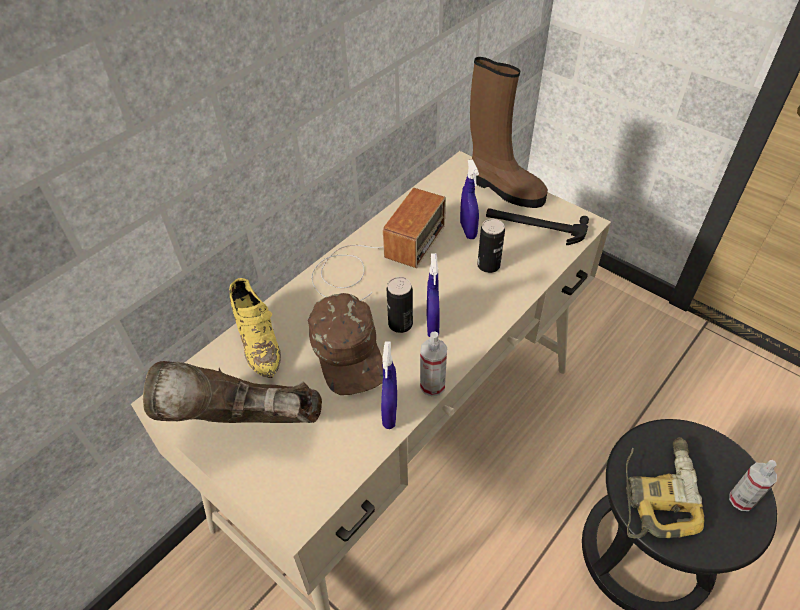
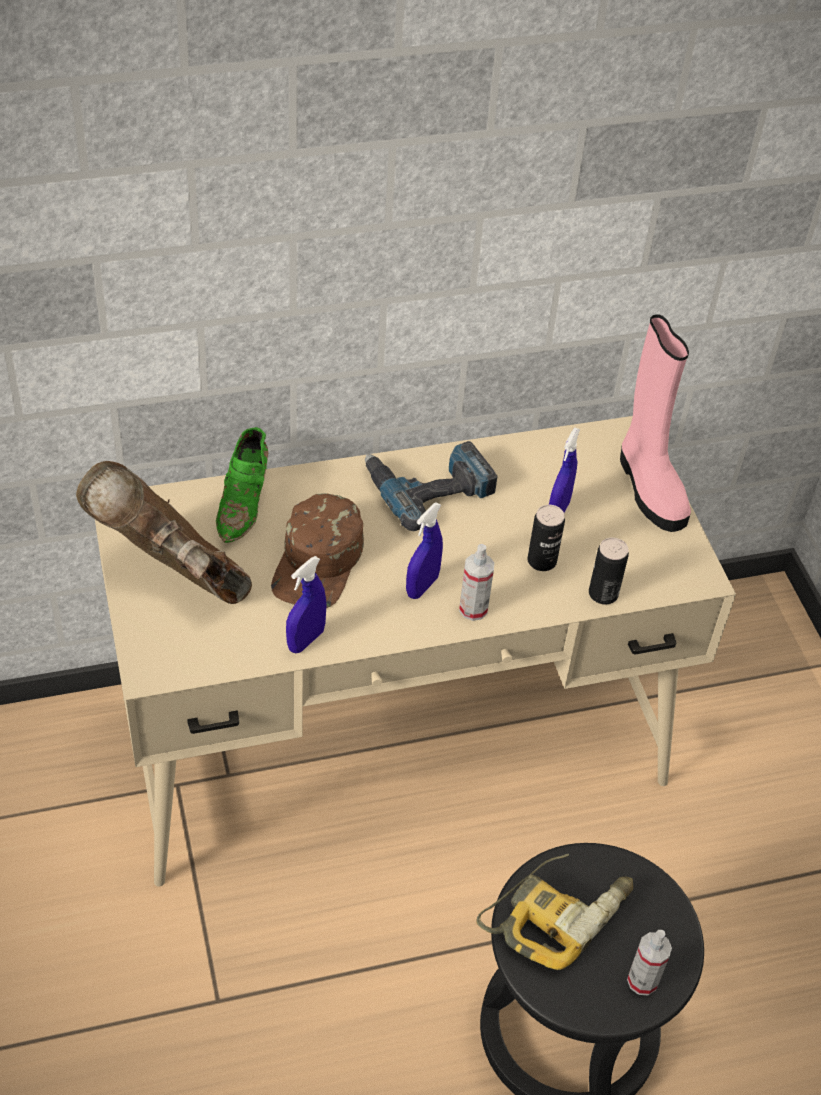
camera: 30 degrees right, 0 degrees up
(258, 340) = (244, 502): yellow shoe -> green shoe
(375, 259) = (429, 486): radio -> power drill
(400, 324) = (392, 566): can -> can (603, 594)
(432, 385) = (368, 640): spray bottle -> spray bottle (473, 609)
(503, 188) = (649, 487): brown boot -> pink boot
(535, 225) = (640, 548): hammer -> none

